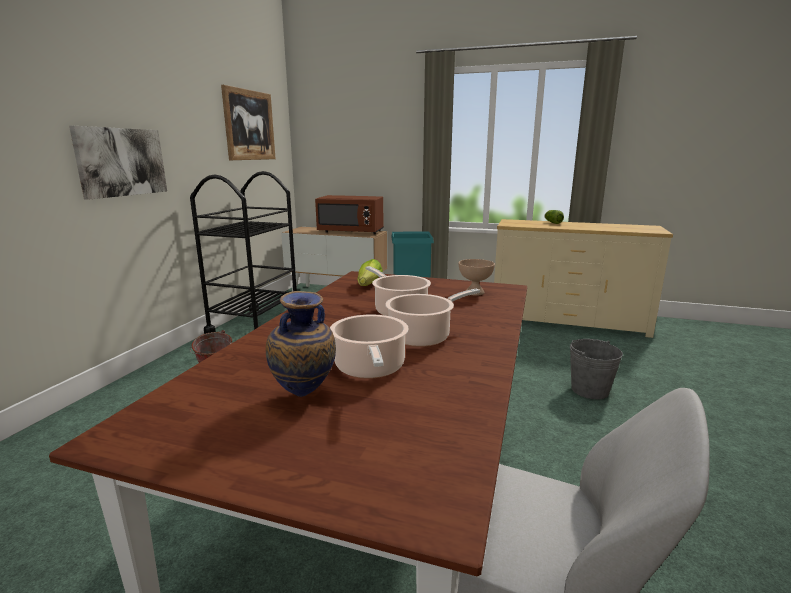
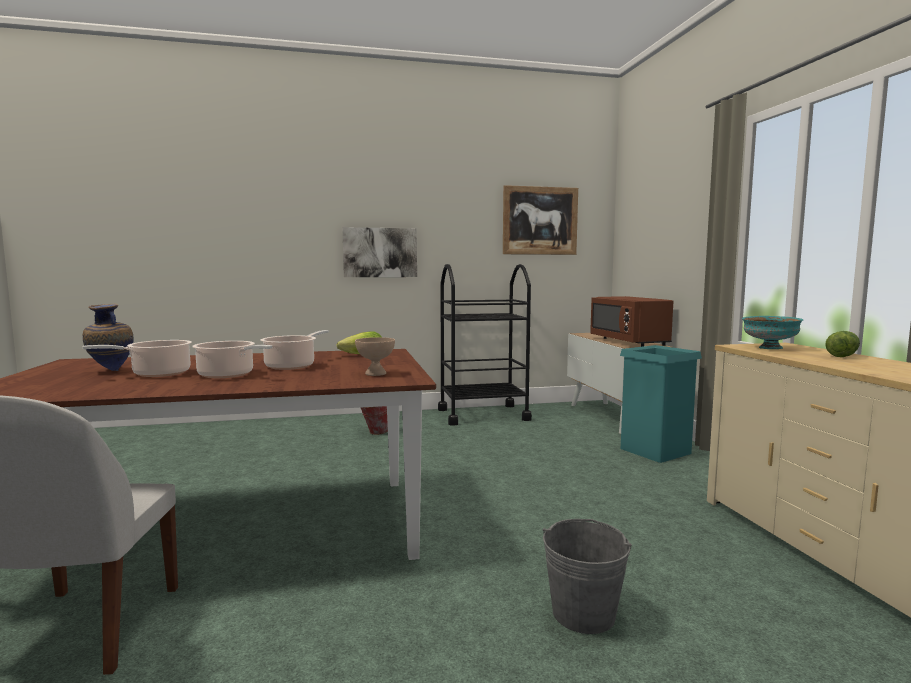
camera: 60 degrees right, 10 degrees down
(521, 223) = (770, 348): none -> turquoise bowl

